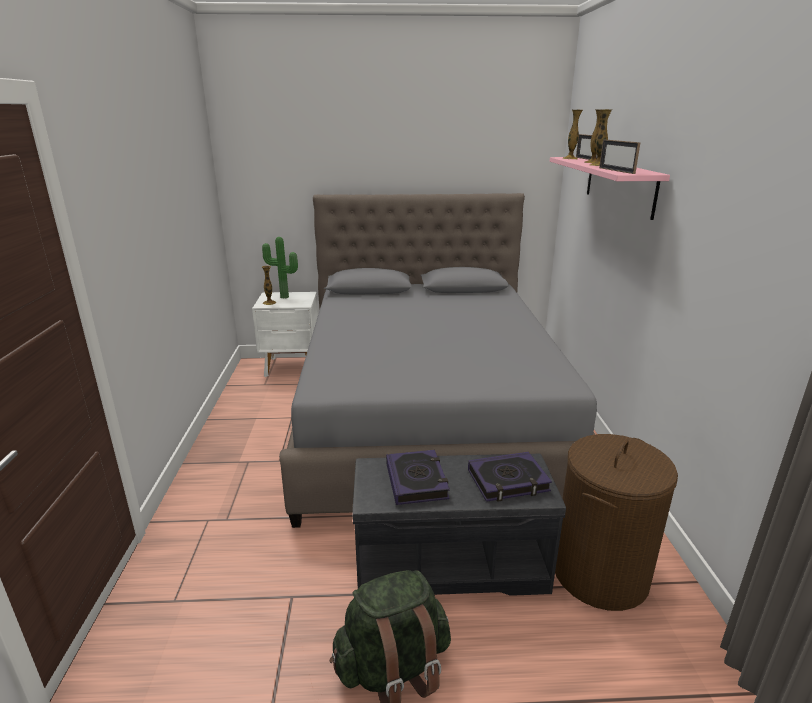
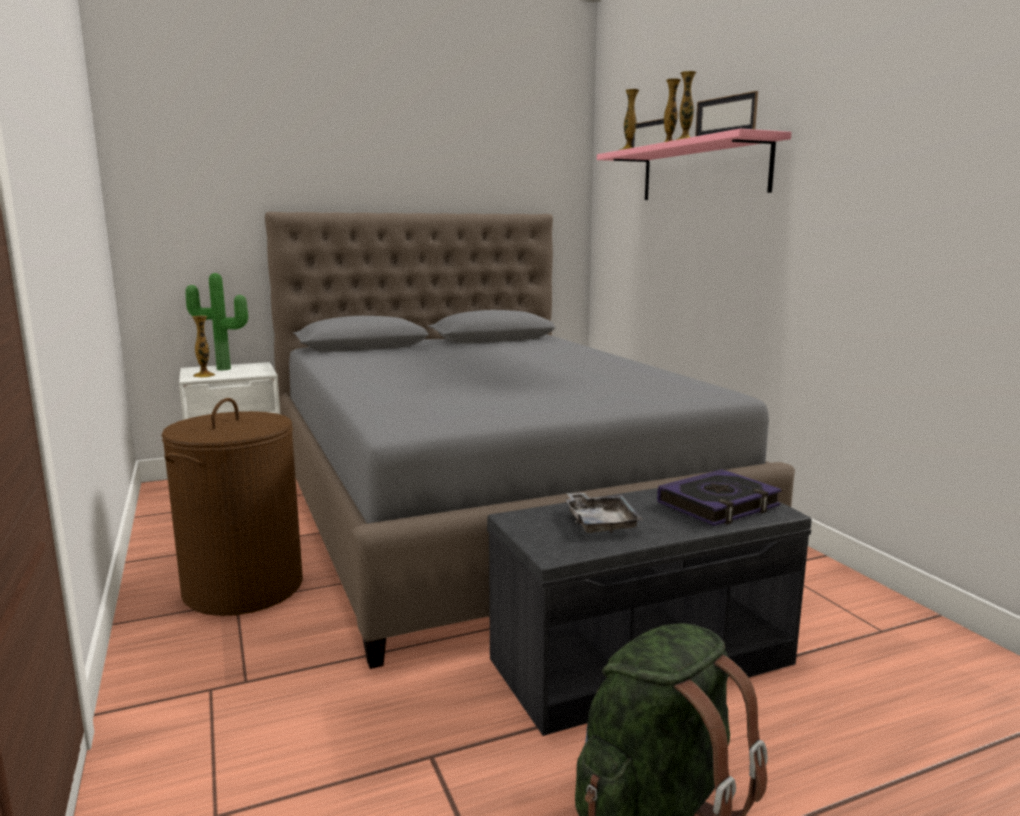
camera: 20 degrees left, 10 degrees down
(416, 481) = (600, 522): book -> grey tray
(599, 573) = (832, 630): brown laundry basket -> brown laundry basket (243, 587)

